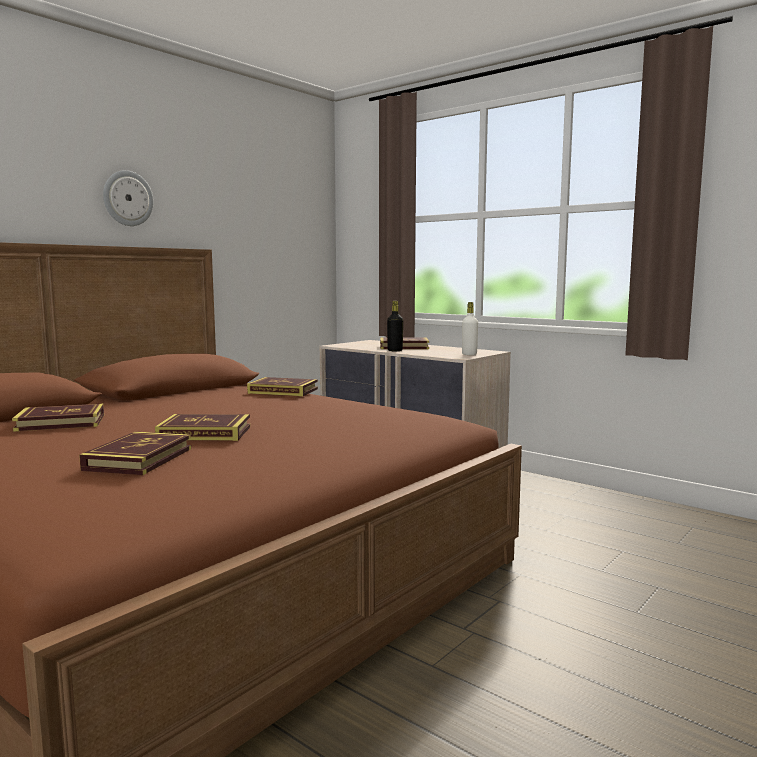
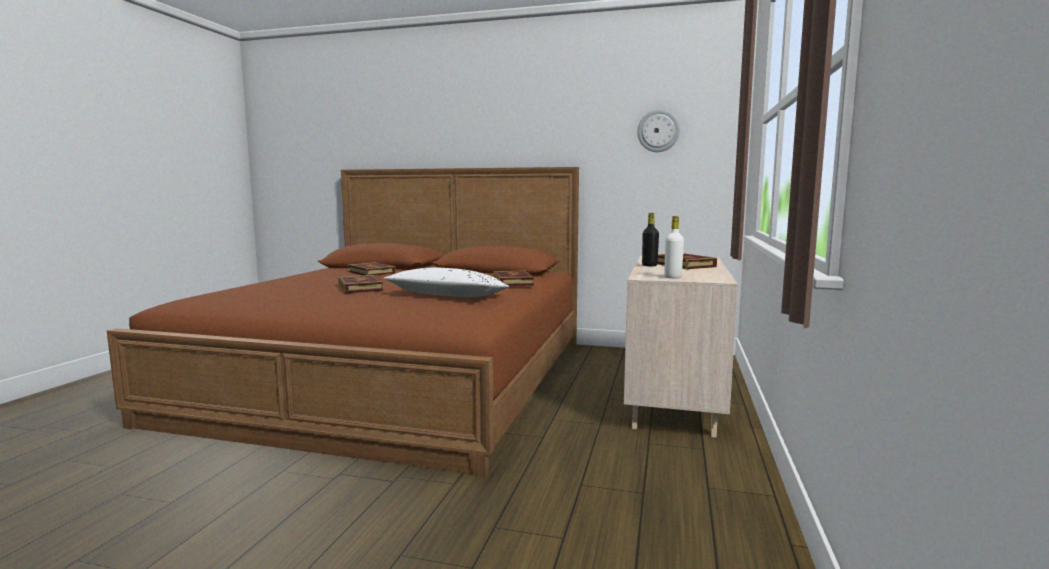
camera: 65 degrees right, 0 degrees up
(127, 198) = (517, 132): wall clock -> wall clock (658, 131)
(139, 459) = (295, 289): book -> none
(332, 412) = (447, 296): none -> white pillow

